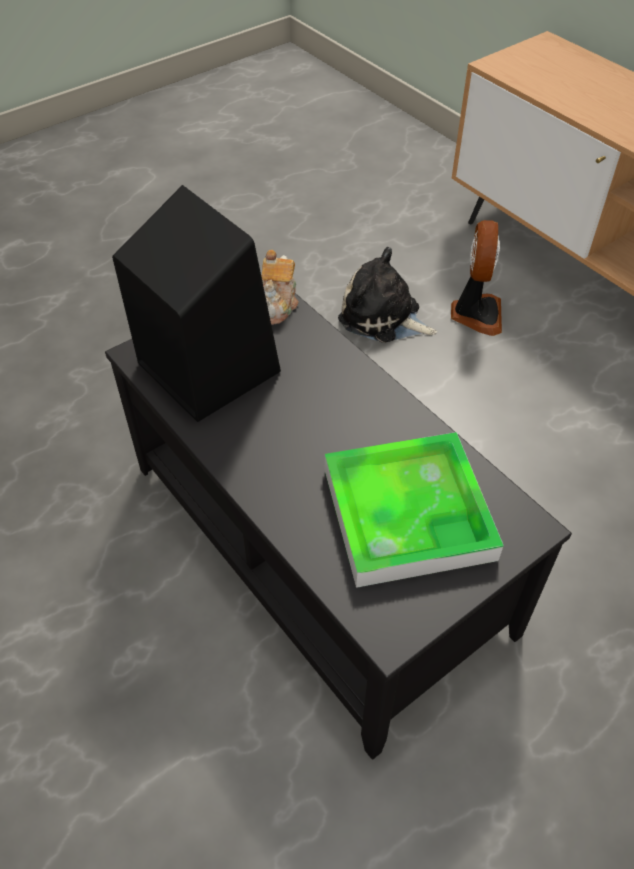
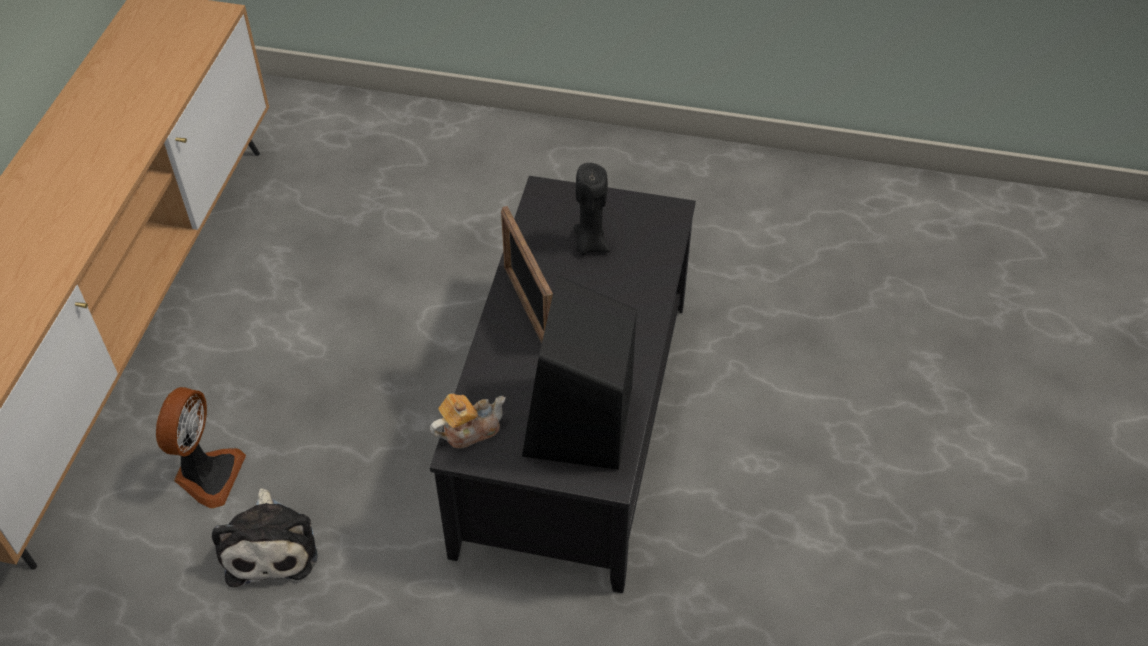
camera: 130 degrees left, 0 degrees up
(366, 411) = (528, 309): none -> picture frame
(407, 513) = (589, 244): tray -> black candle
(475, 314) = (207, 475): fan -> fan turned 135 degrees clockwise

